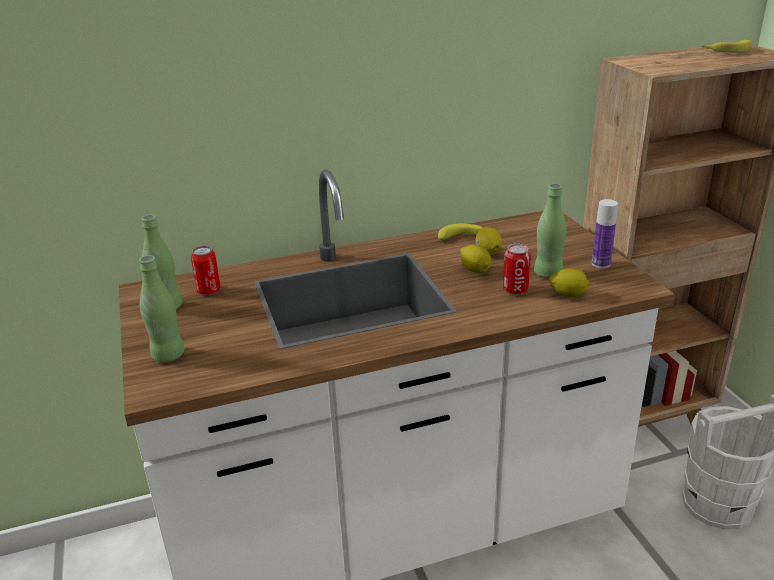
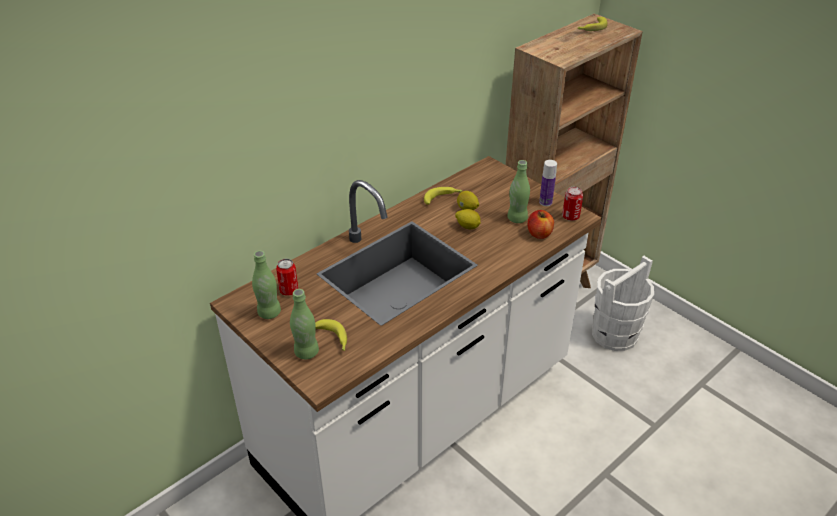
camera: 25 degrees left, 10 degrees up
(211, 349) = (333, 339): none -> banana
(515, 290) = (504, 237): can -> can (570, 216)
(567, 295) = (539, 234): lemon -> apple

